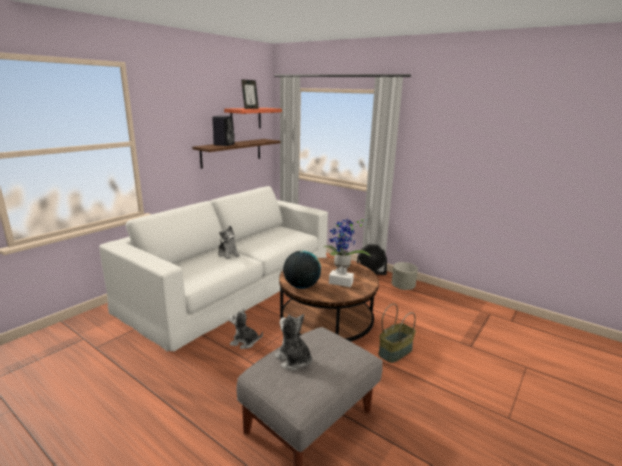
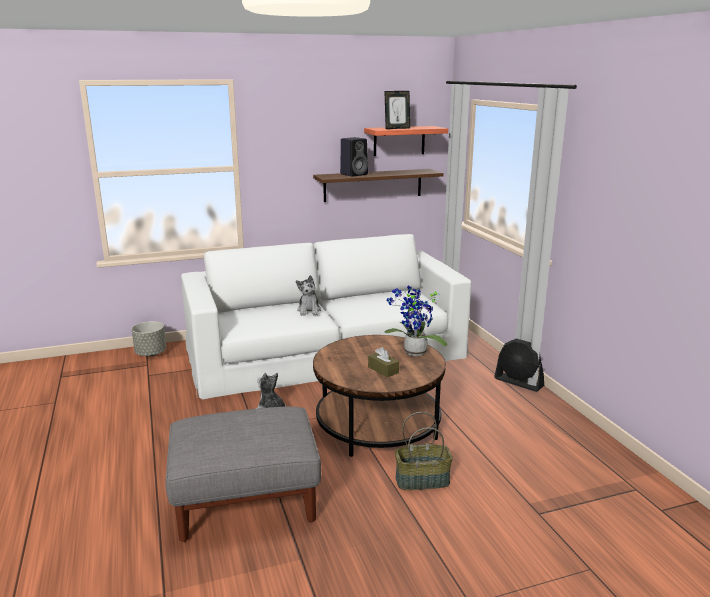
camera: 35 degrees right, 0 degrees up
(293, 360) = (226, 424): plush toy -> none
(301, 286) = (333, 361): globe -> none
(340, 282) = (383, 370): white tissue box -> brown tissue box
(403, 287) = (541, 414): grey planter -> grey planter (150, 353)

